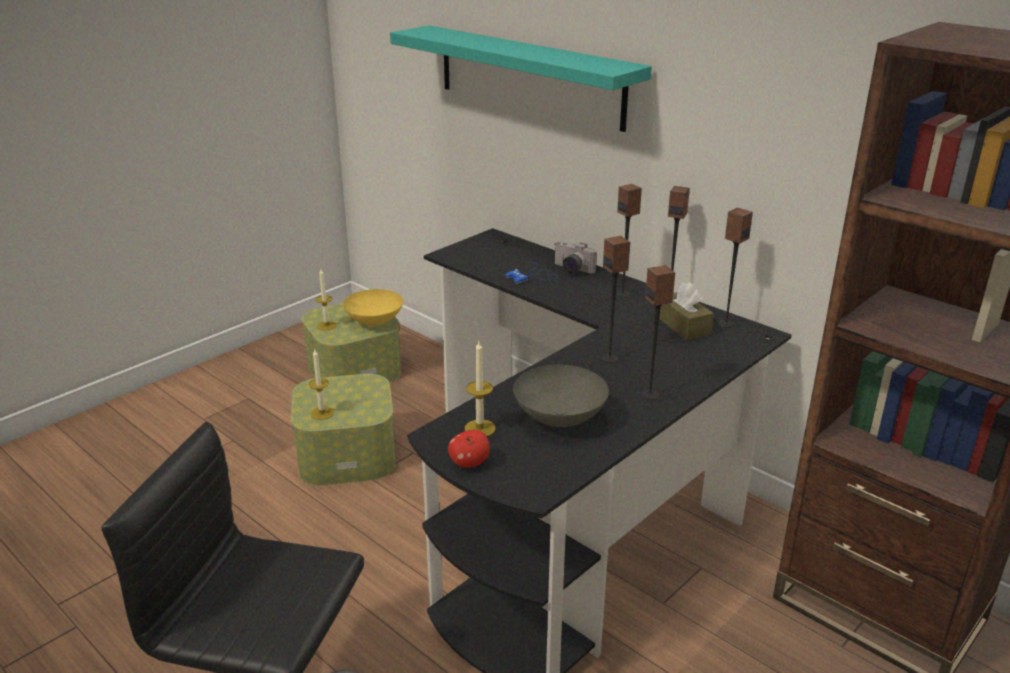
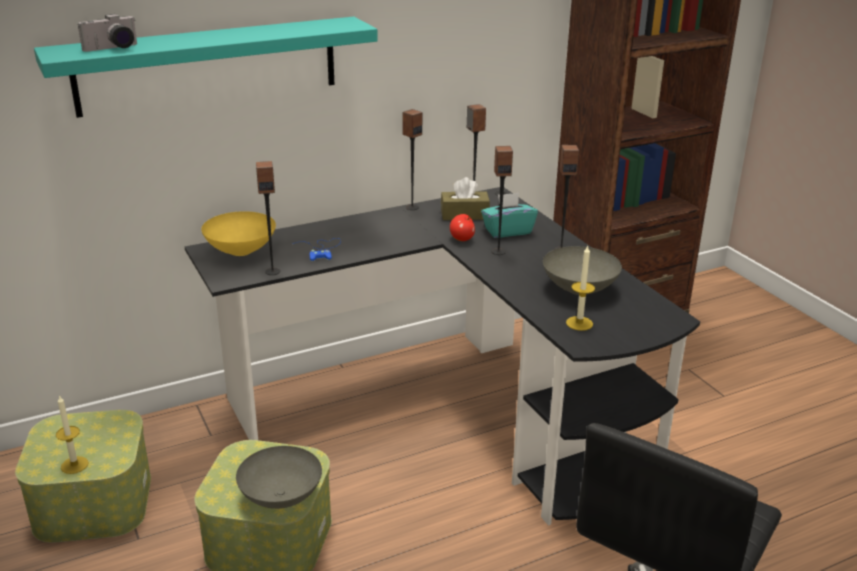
camera: 70 degrees left, 0 degrees up
(322, 413) = (280, 497): candle -> grey bowl
(375, 322) = (107, 426): yellow bowl -> yellow bowl (242, 251)
(469, 463) = (628, 336): apple -> apple (462, 239)
(571, 269) = (324, 231): camera -> camera (113, 48)
(623, 294) = (392, 222): speaker -> speaker (272, 271)
(667, 356) = (507, 231): none -> turquoise tissue box

